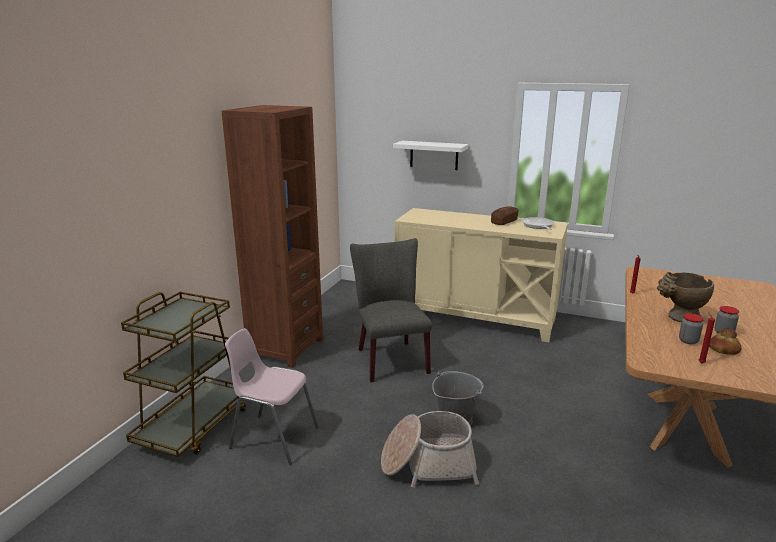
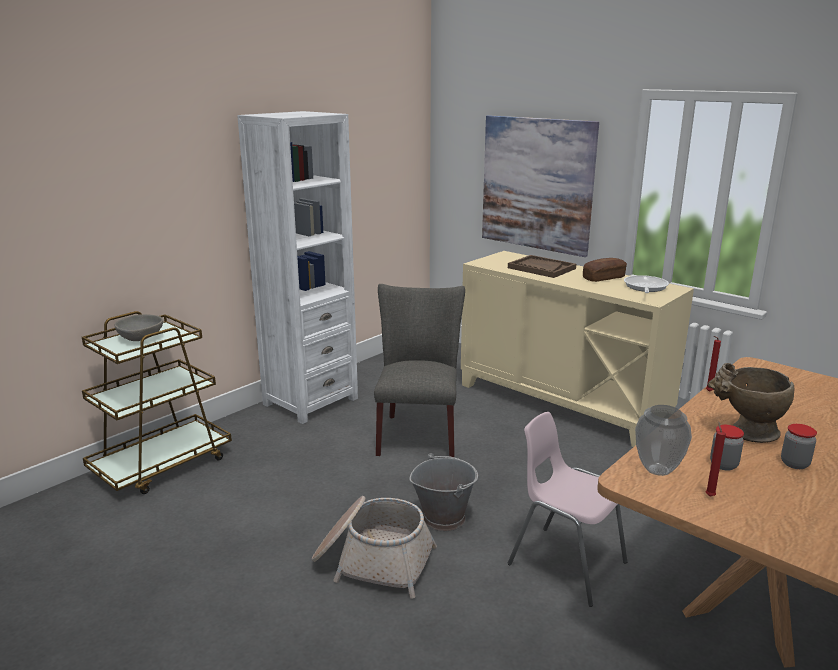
camera: 20 degrees right, 0 degrees up
(174, 316) = (140, 338): none -> grey bowl
(273, 437) = (229, 494): pink chair -> pink chair (565, 563)
(286, 348) = (310, 401): brown bookcase -> white bookcase
(434, 155) = (537, 184): white shelf -> picture
(454, 219) = (541, 268): none -> brown tray
(656, 351) = (658, 469): none -> vase
(723, 349) = (766, 485): bread -> none

